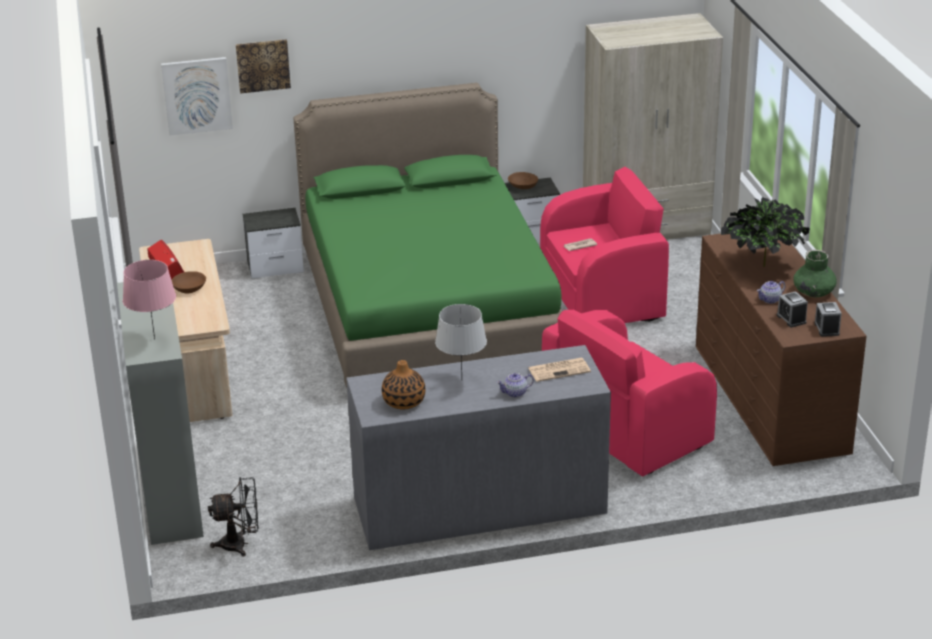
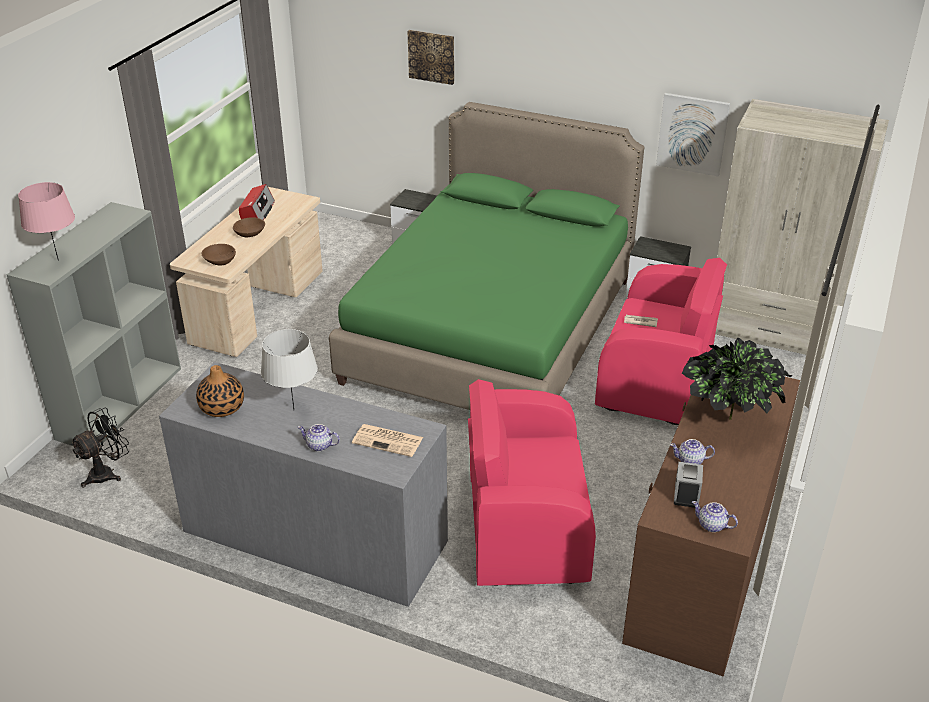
camera: 35 degrees right, 5 degrees up
(197, 95) = (375, 69): picture -> picture (692, 134)
(240, 544) = (107, 473): black fan -> black fan turned 75 degrees counterclockwise
(522, 186) = (656, 246): brown bowl -> brown bowl (220, 260)
(813, 292) = (749, 473): green vase -> none
(826, 329) = (712, 525): alarm clock -> teapot

